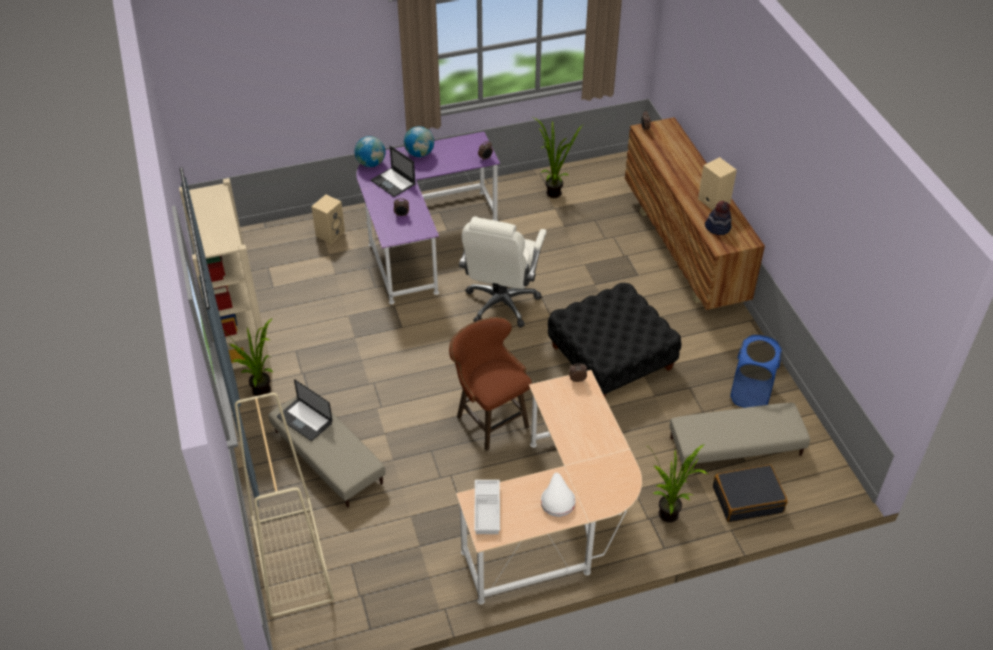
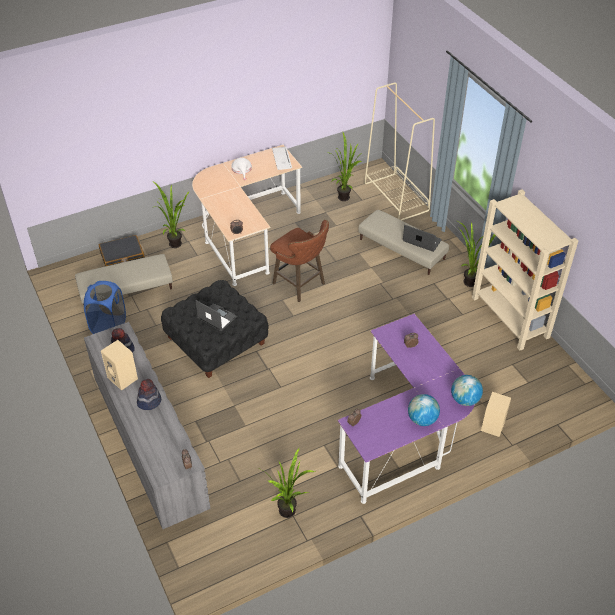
camera: 170 degrees right, 0 degrees up
(377, 577) = (344, 196): none -> potted plant
(393, 182) = (432, 380): laptop -> laptop (216, 317)
(501, 304) = (313, 374): white office chair -> none
(683, 252) = (151, 452): brown cabinet -> grey cabinet
(684, 178) = (149, 401): none -> hat

